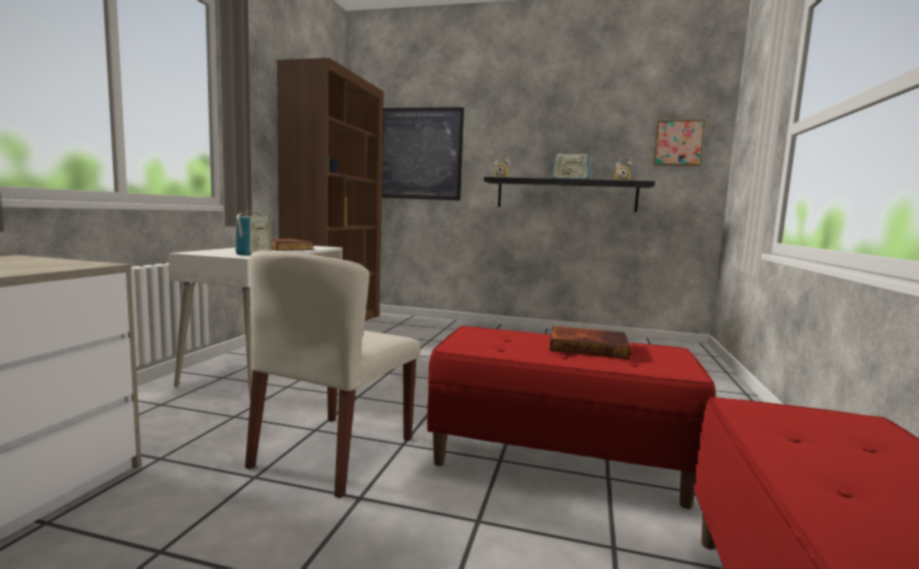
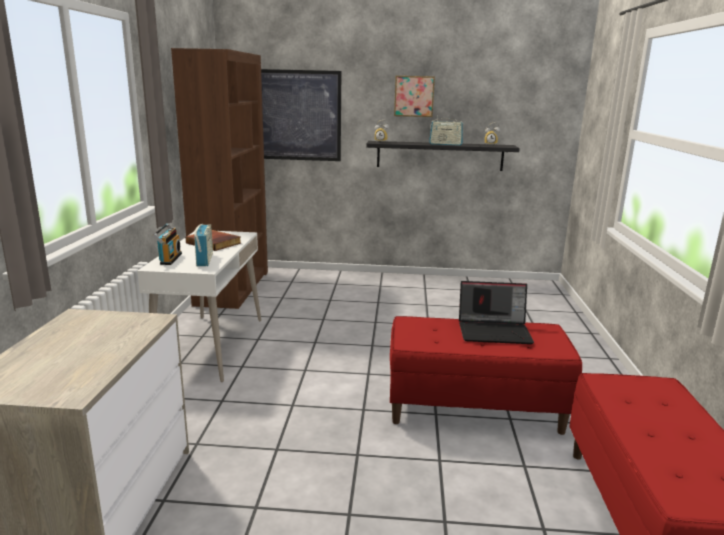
camera: 10 degrees left, 10 degrees up
(217, 250) = (169, 259): none -> radio
(334, 453) = (319, 423): beige chair -> none
(588, 346) = (495, 331): book -> laptop
(678, 143) = (538, 109): picture -> picture (414, 96)

